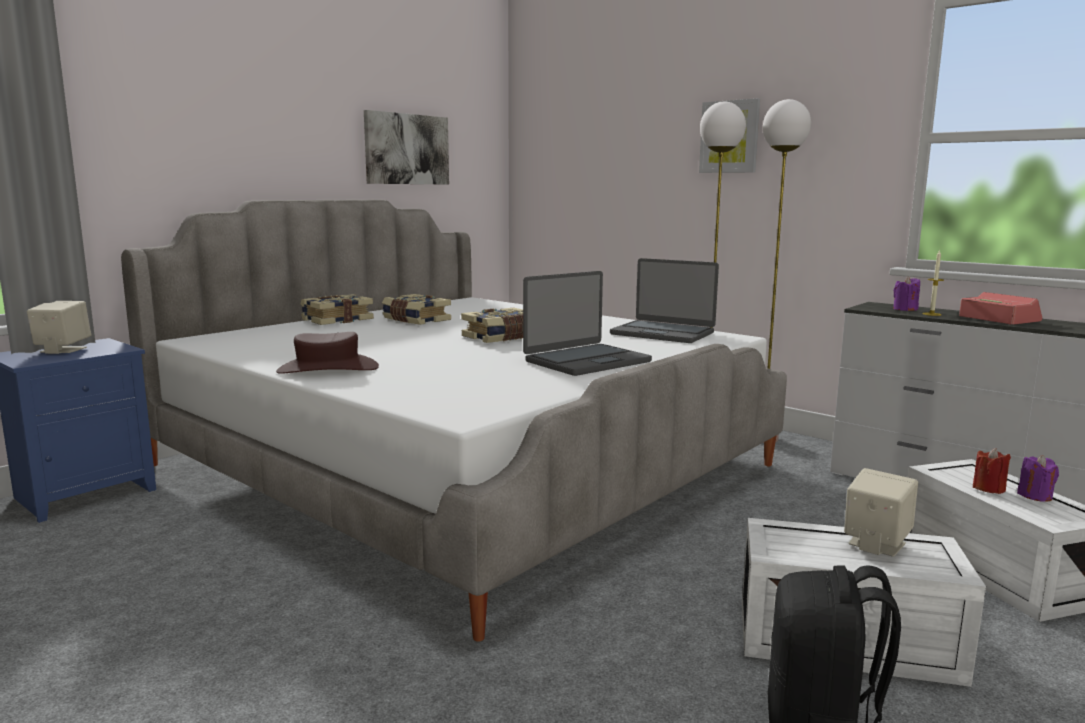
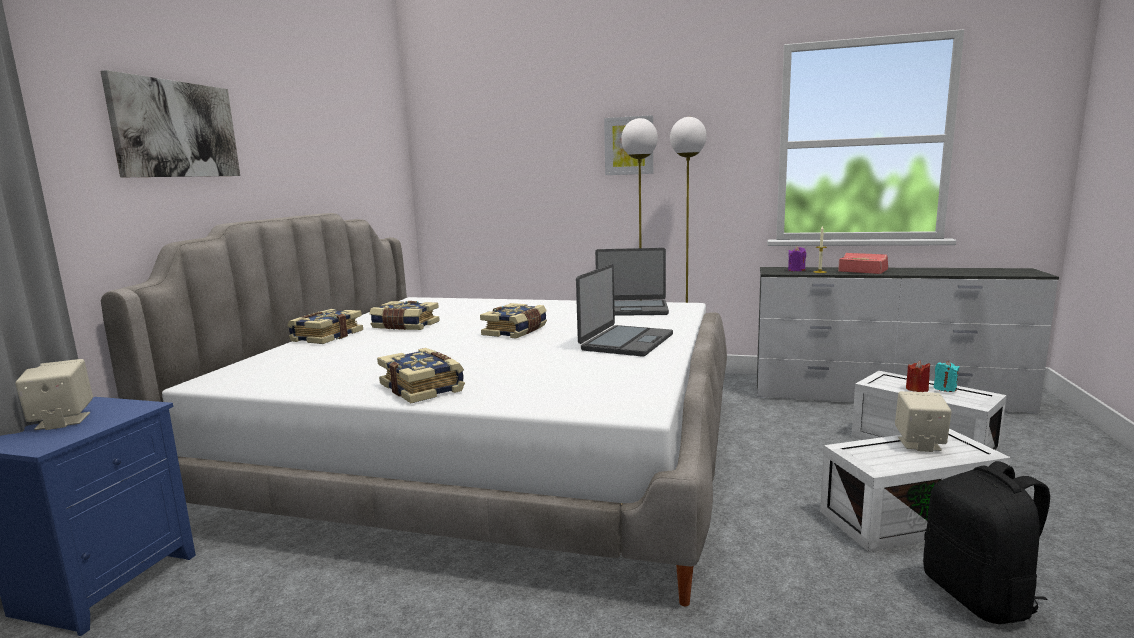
camera: 25 degrees left, 0 degrees up
(328, 369) = (423, 388): brown hat -> book
(406, 149) = (339, 163): picture -> picture (175, 129)
(1035, 496) = (944, 388): purple candle -> turquoise candle

